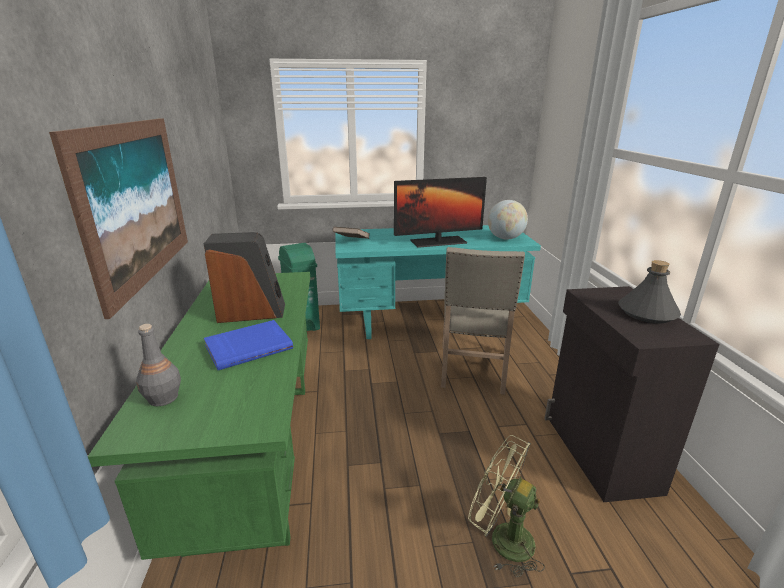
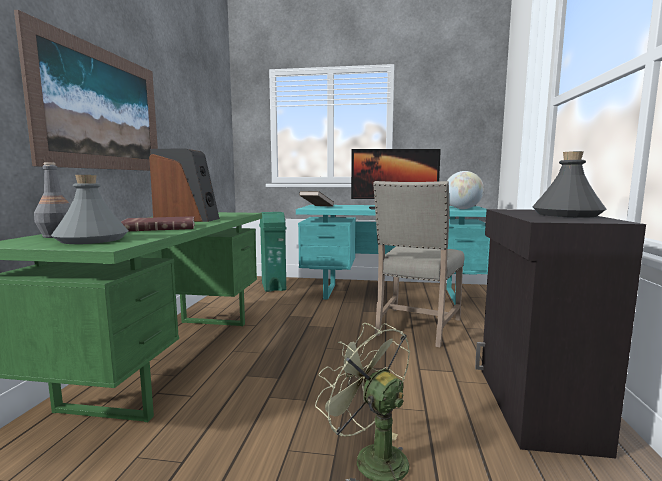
camera: 15 degrees right, 15 degrees down
(221, 405) = (92, 240): none -> grey bottle
(248, 346) = (159, 227): blue book -> red book

